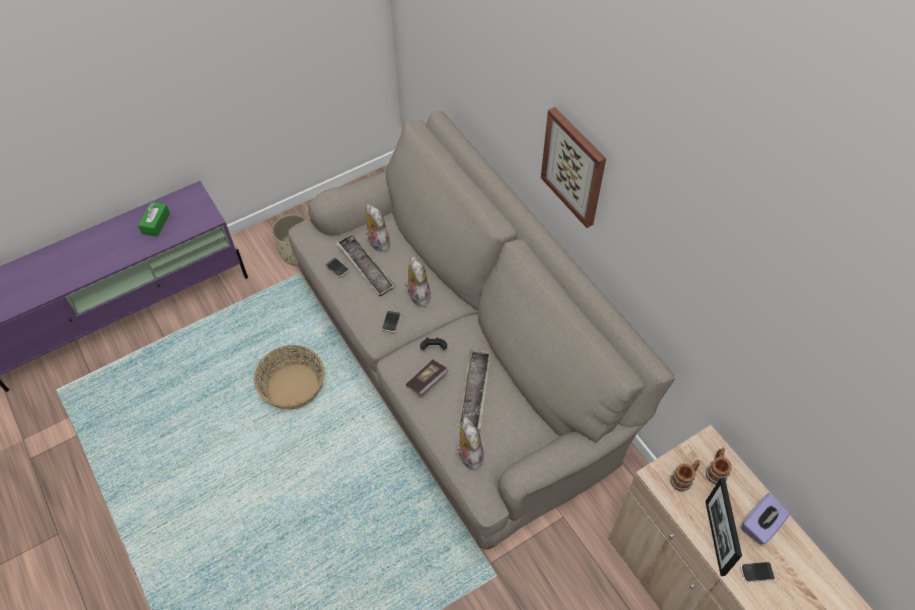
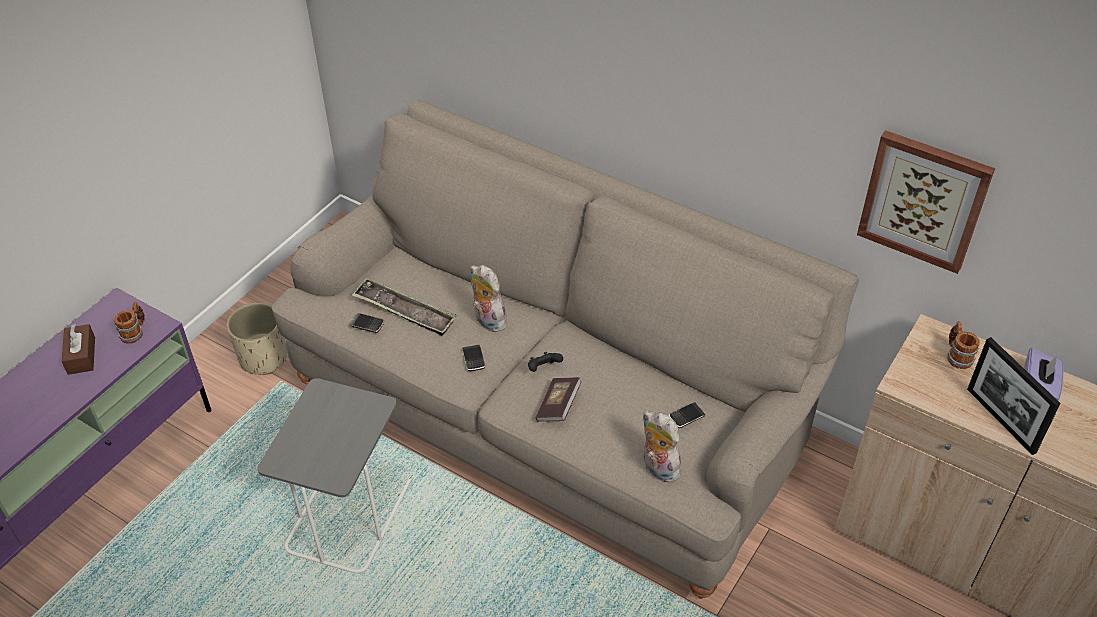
camera: 25 degrees left, 10 degrees down
(156, 223) = (81, 356): green tissue box -> brown tissue box
(293, 386) = (347, 514): basket -> grey side table
(377, 243) = (401, 281): plush toy -> none
(475, 391) = (622, 395): tray -> none
(574, 167) = (655, 73): picture -> picture (924, 200)
(683, 479) = (930, 376): mug -> mug (135, 332)
(756, 572) = (1064, 436): phone -> phone (686, 417)

